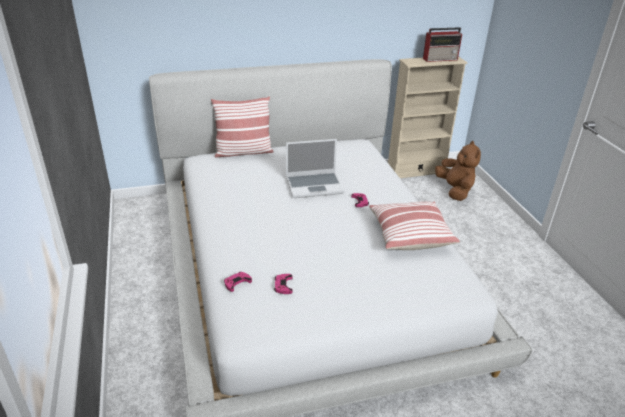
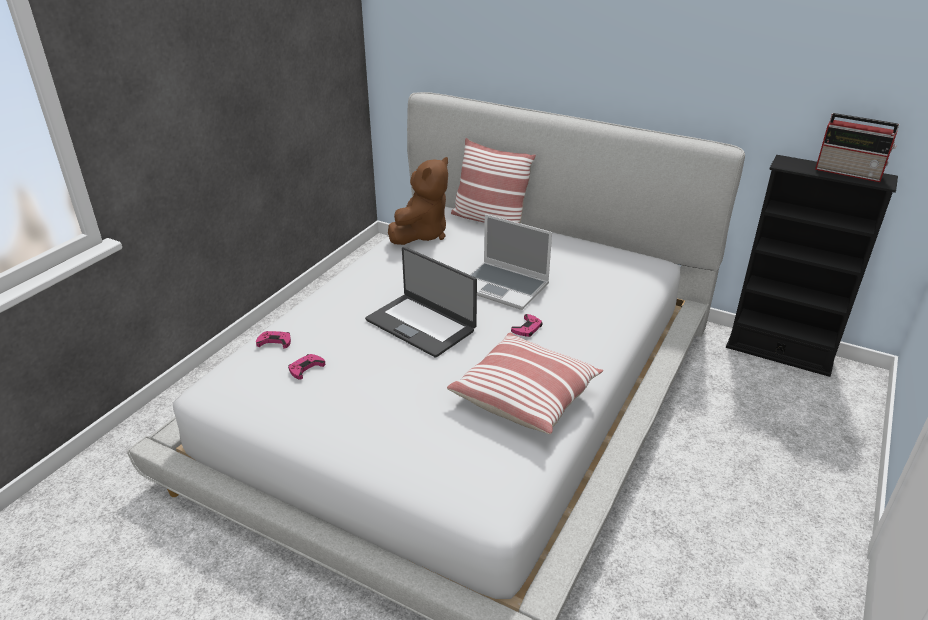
camera: 45 degrees right, 0 degrees up
(306, 227) = (421, 324): none -> laptop
(416, 171) = (779, 353): beige bookcase -> black bookcase
(455, 190) = (807, 407): brown plush toy -> brown plush toy (421, 234)

